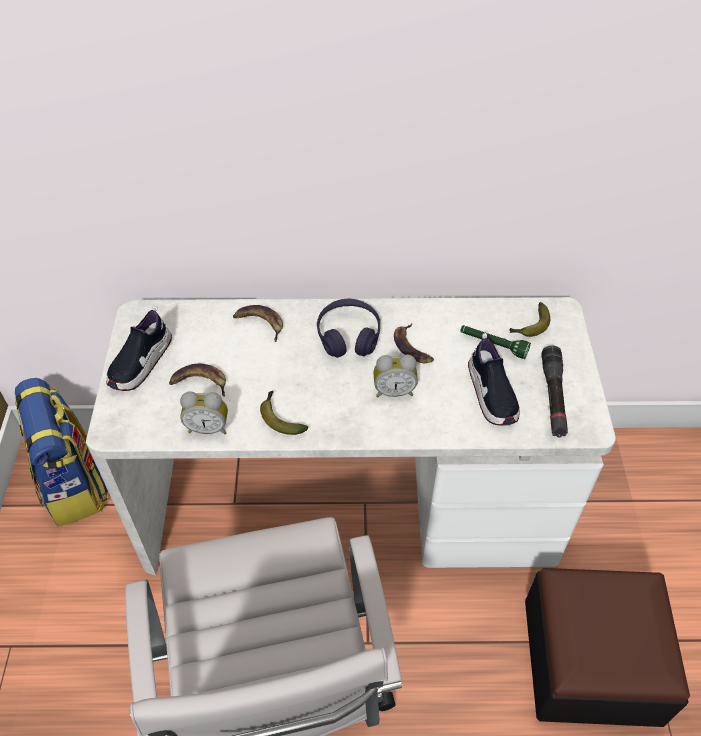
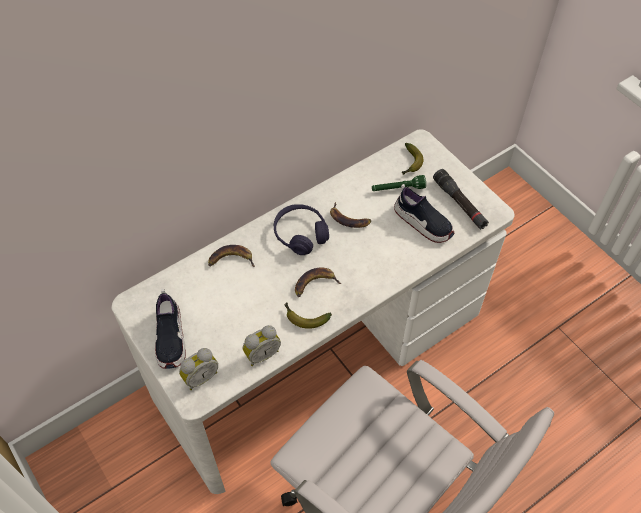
camera: 35 degrees left, 5 degrees up
(75, 485) = (106, 470): backpack -> none
(199, 382) = (226, 326): banana -> banana (314, 284)
(394, 391) = (362, 256): alarm clock -> alarm clock (200, 377)
(591, 660) = (536, 359): ottoman -> none

